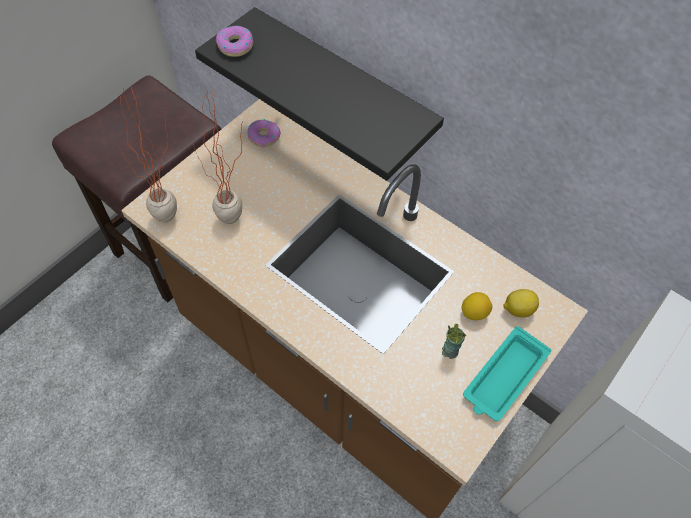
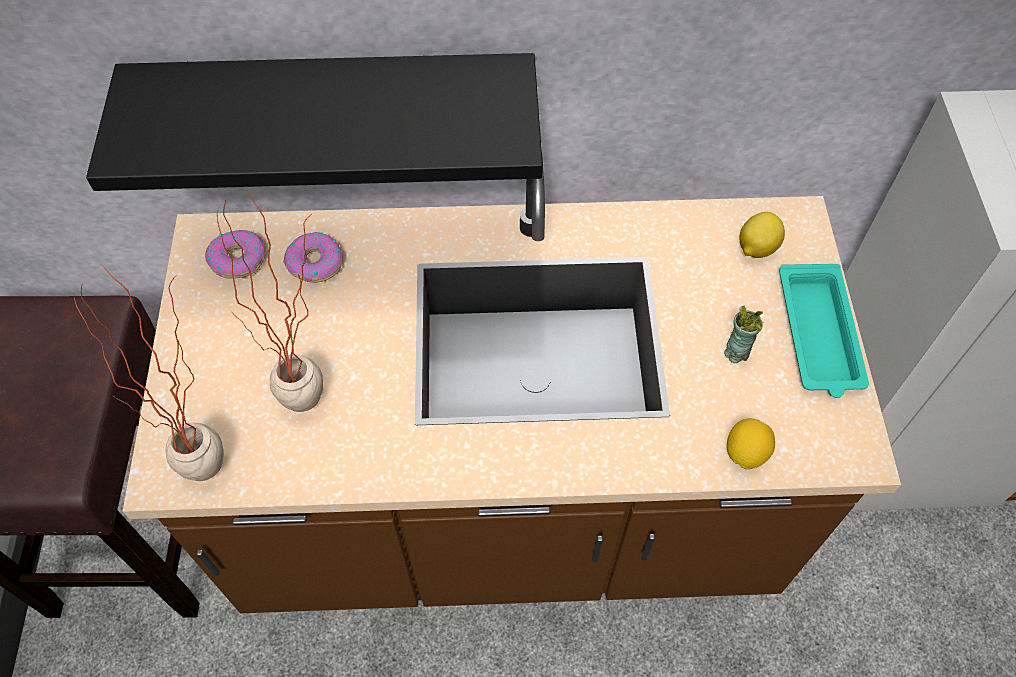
camera: 40 degrees left, 0 degrees up
(235, 46) = (146, 133): donut -> donut (315, 263)
(474, 312) = (716, 287): lemon -> lemon (745, 453)

